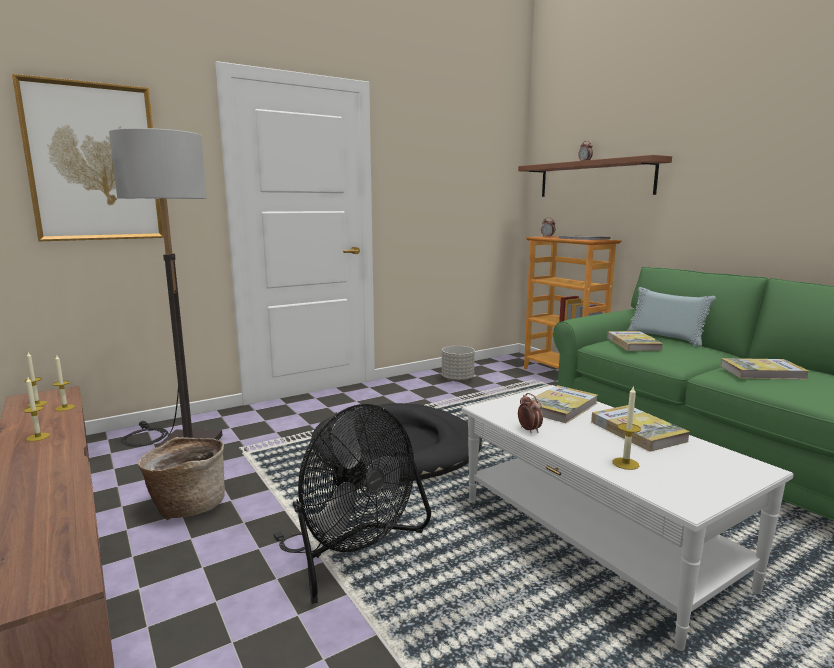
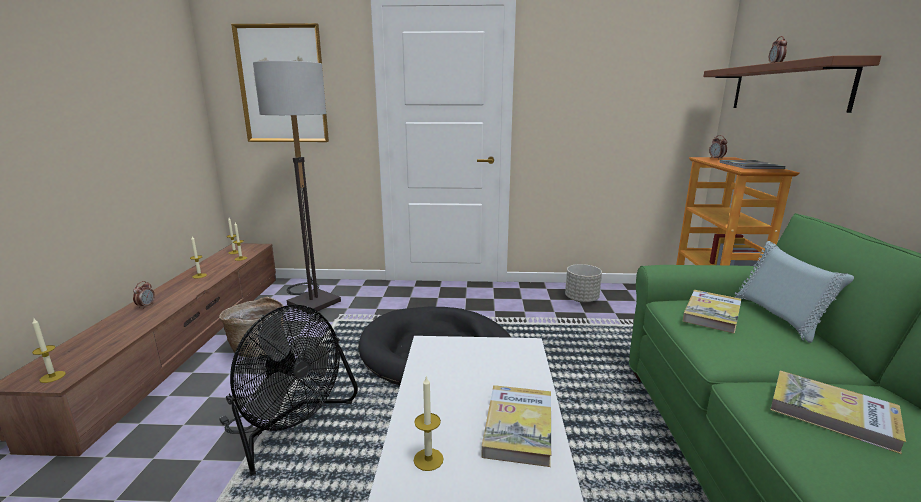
camera: 35 degrees right, 5 degrees up
(47, 585) = (52, 377): none -> candle
(348, 554) = (286, 429): black fan -> black fan turned 45 degrees counterclockwise
(529, 430) = (418, 381): alarm clock -> alarm clock (146, 306)
(561, 407) = (497, 367): book -> none

